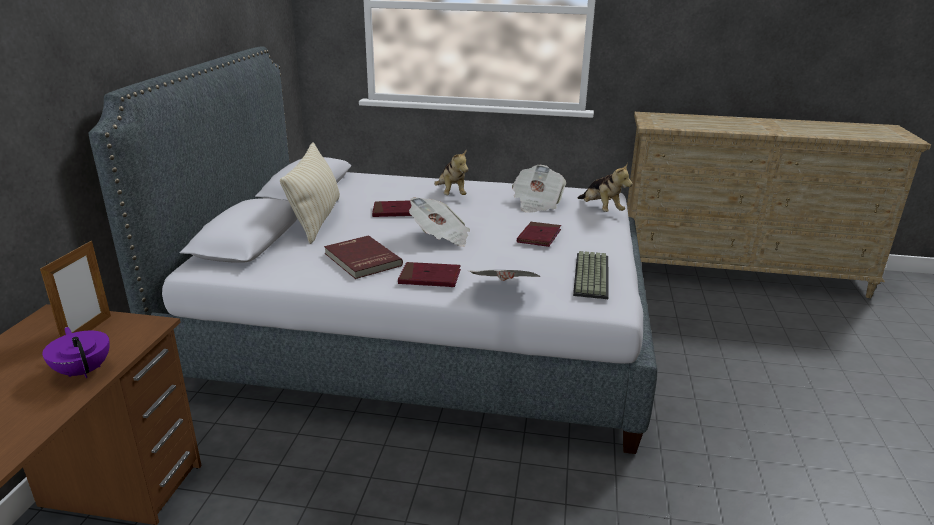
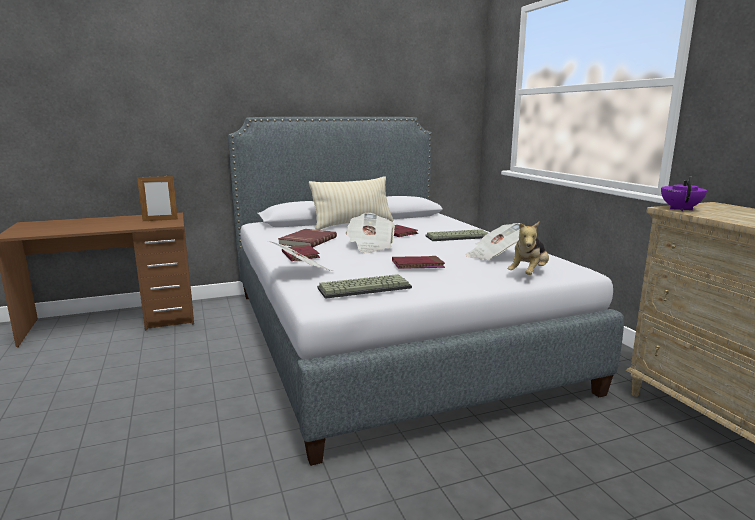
camera: 60 degrees right, 10 degrees down
(84, 371) = (124, 226): purple teapot -> purple teapot (680, 209)
(451, 194) = (458, 236): plush toy -> keyboard

